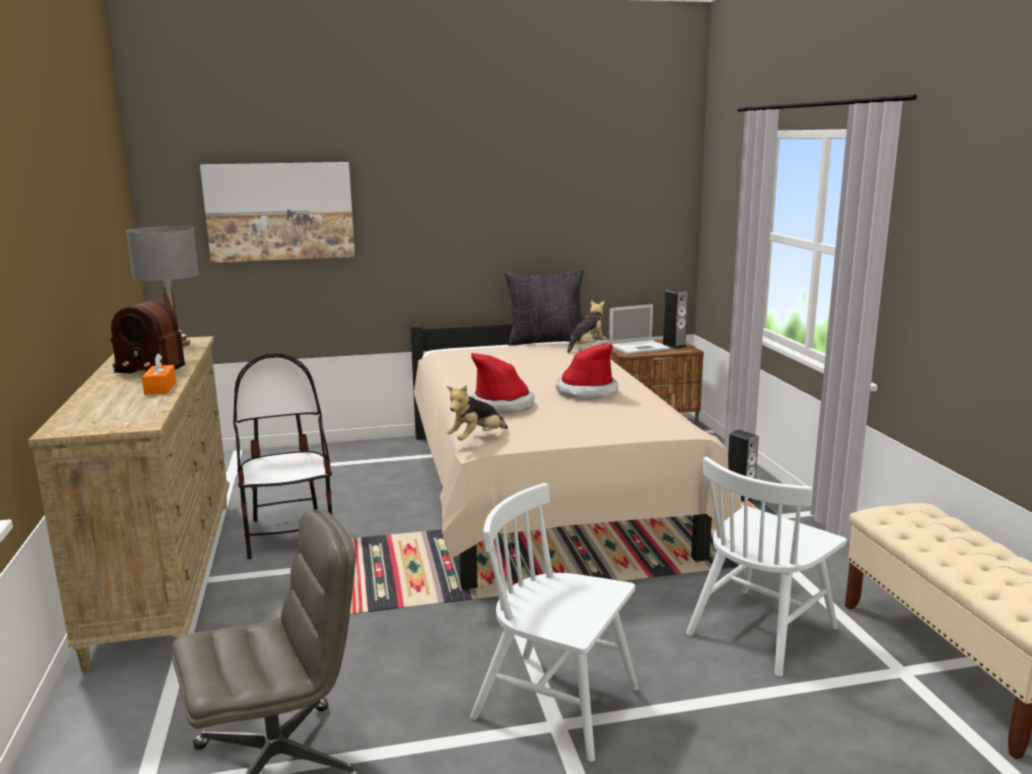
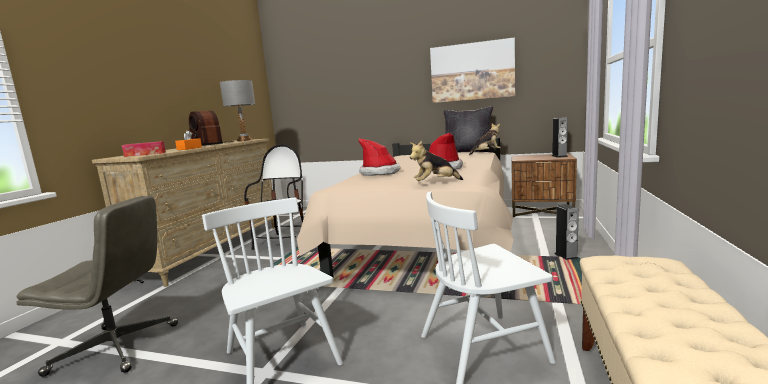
camera: 30 degrees right, 5 degrees down
(122, 415) = (145, 154): none -> tissue box
(280, 211) = (328, 83): picture -> picture (472, 71)
(476, 439) = (333, 184): plush toy -> plush toy (435, 183)
(640, 347) = (533, 157): laptop -> none

